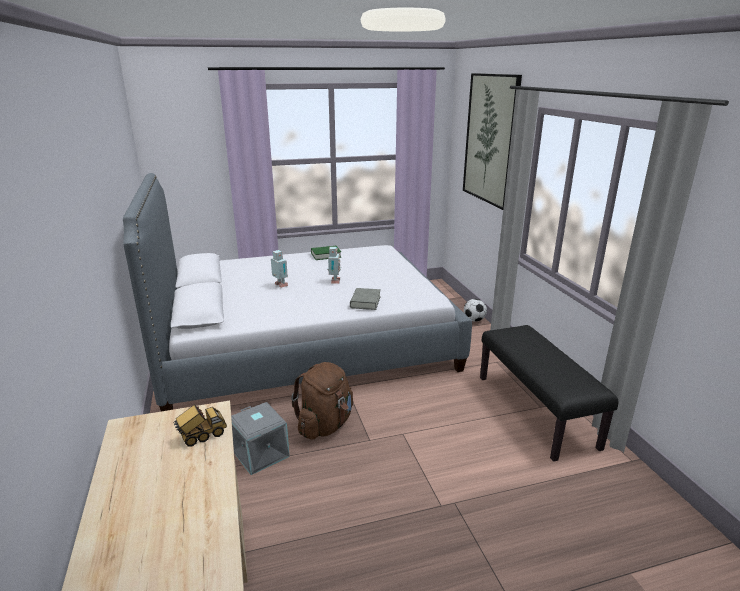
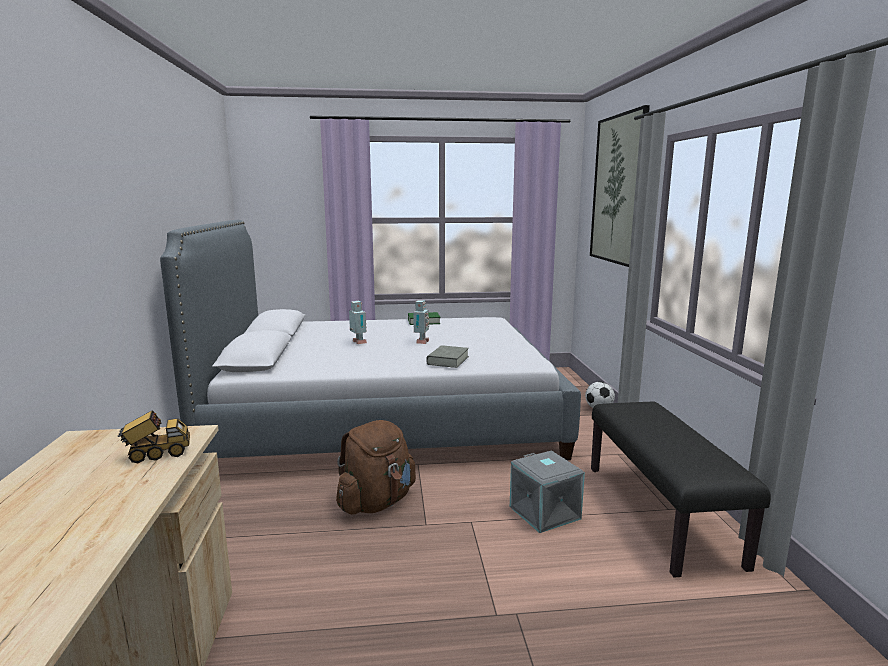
camera: 10 degrees right, 10 degrees down
(262, 453) = (287, 525): grey storage box -> grey storage box (546, 512)

